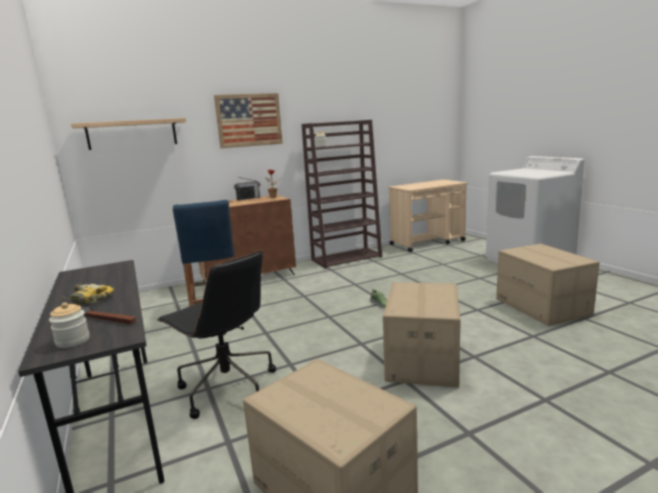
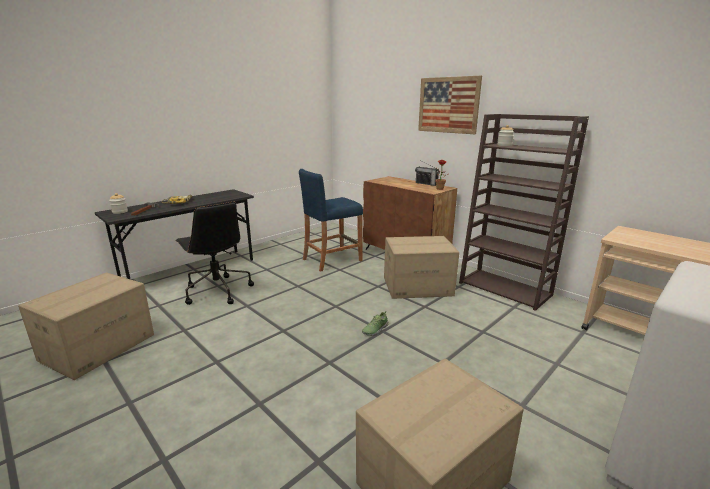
camera: 70 degrees right, 5 degrees up
(132, 134) = (366, 110): shelf -> none
(226, 388) = (217, 291): black office chair -> black office chair turned 60 degrees counterclockwise
(421, 360) = (252, 367): cardboard box -> cardboard box (417, 286)

